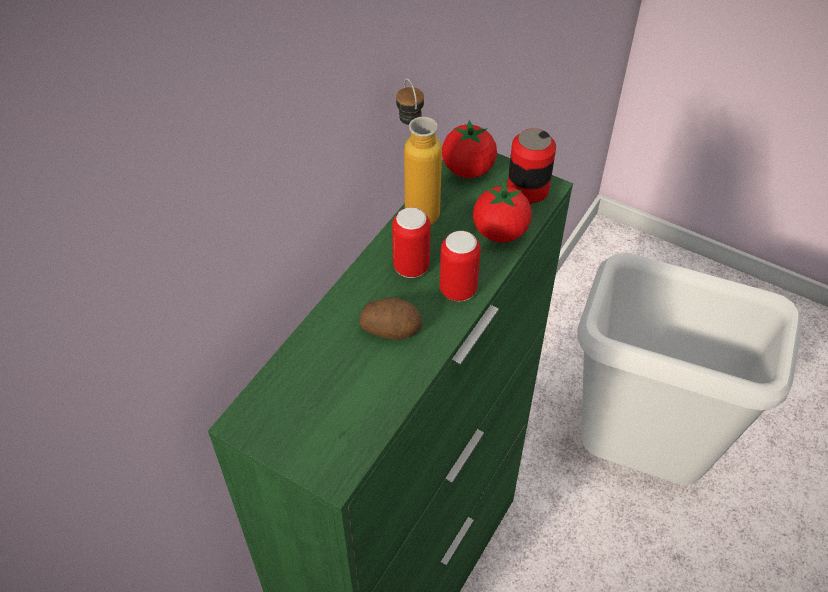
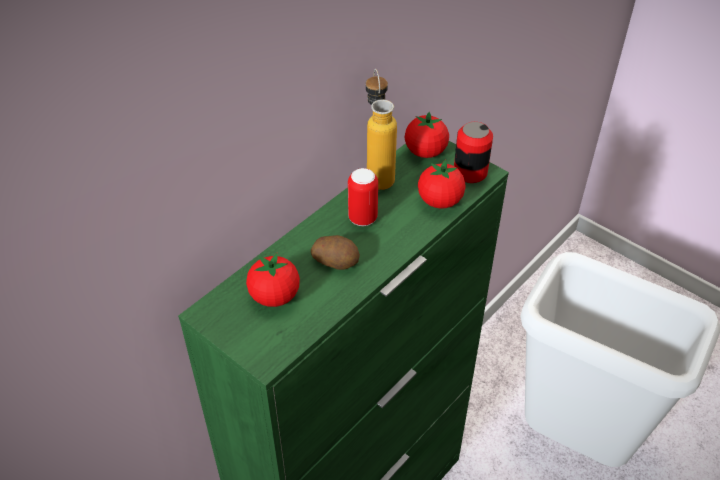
camera: 10 degrees right, 5 degrees down
(325, 387) = (274, 296): none -> tomato
(458, 290) = (395, 240): can -> none

